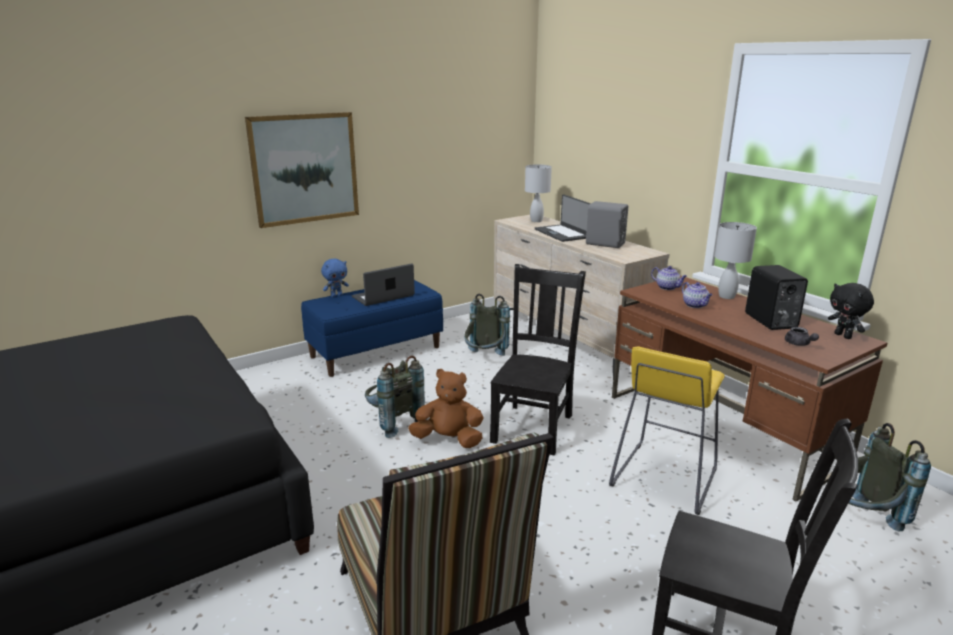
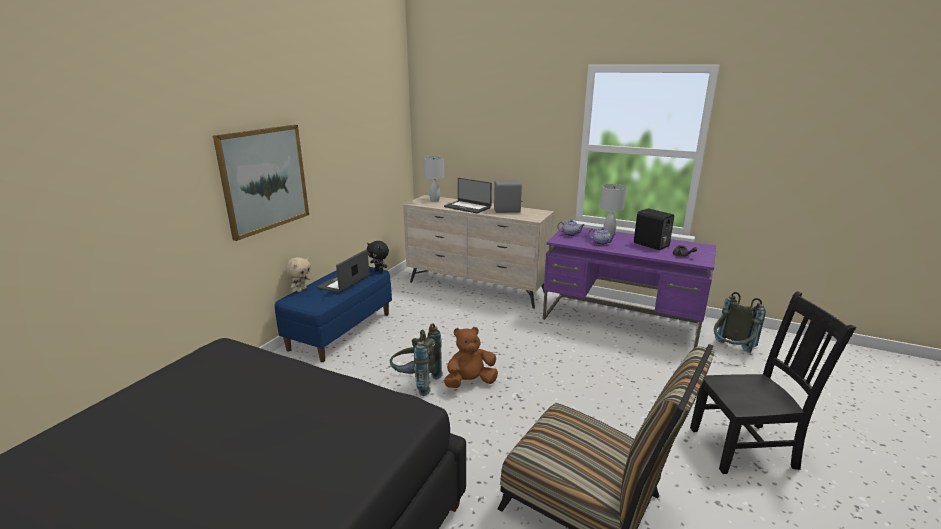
camera: 30 degrees left, 0 degrees up
(336, 295) = (301, 290): blue plush toy -> beige plush toy
(485, 359) = (432, 314): grey backpack -> none
(533, 427) = (516, 354): black chair -> none
(664, 477) = (622, 362): yellow stool -> none
(722, 429) = (621, 321): brown desk -> purple desk
(843, 336) = (694, 246): black plush toy -> black plush toy (379, 271)

